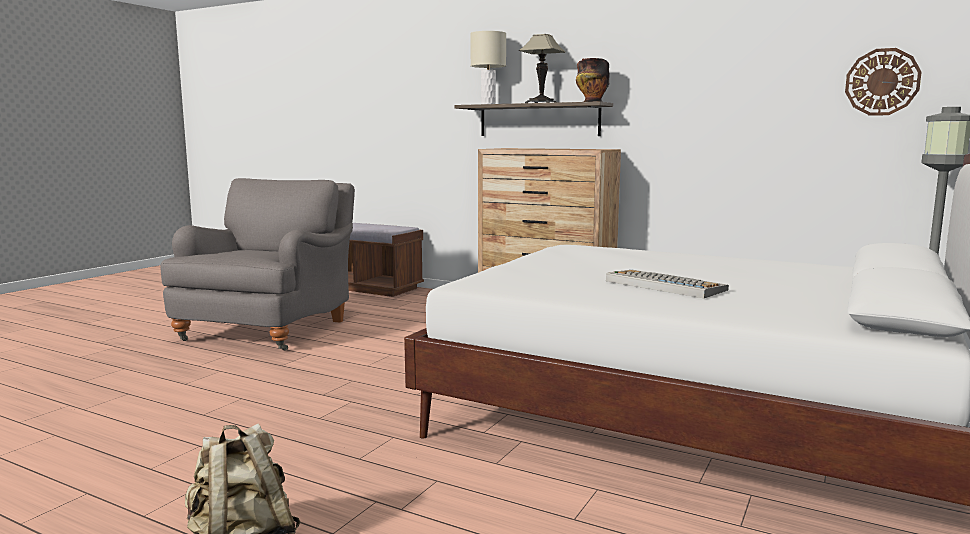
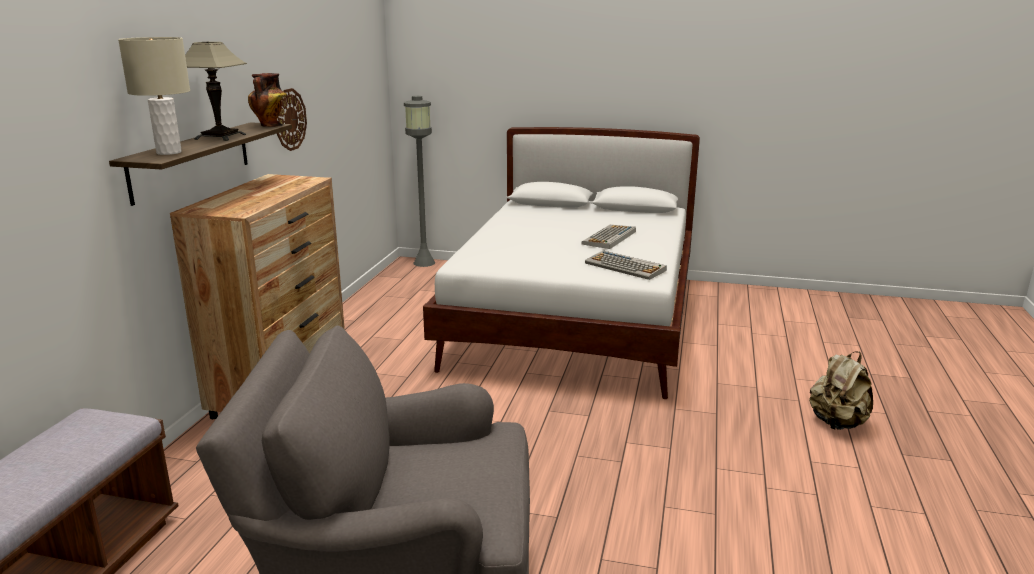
camera: 105 degrees left, 10 degrees up
(522, 279) = (626, 267): none -> keyboard
(882, 82) = (366, 79): wall clock -> wall clock (289, 119)

